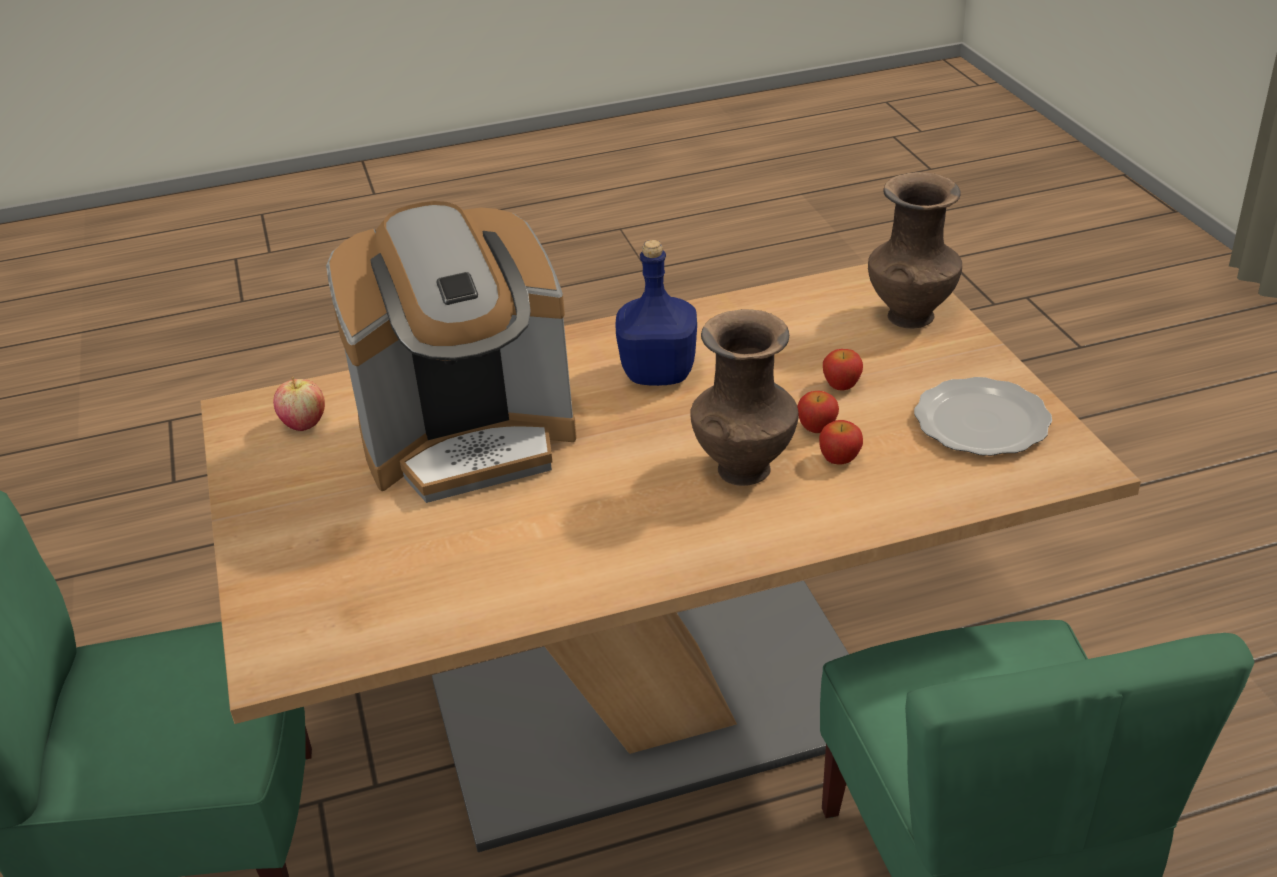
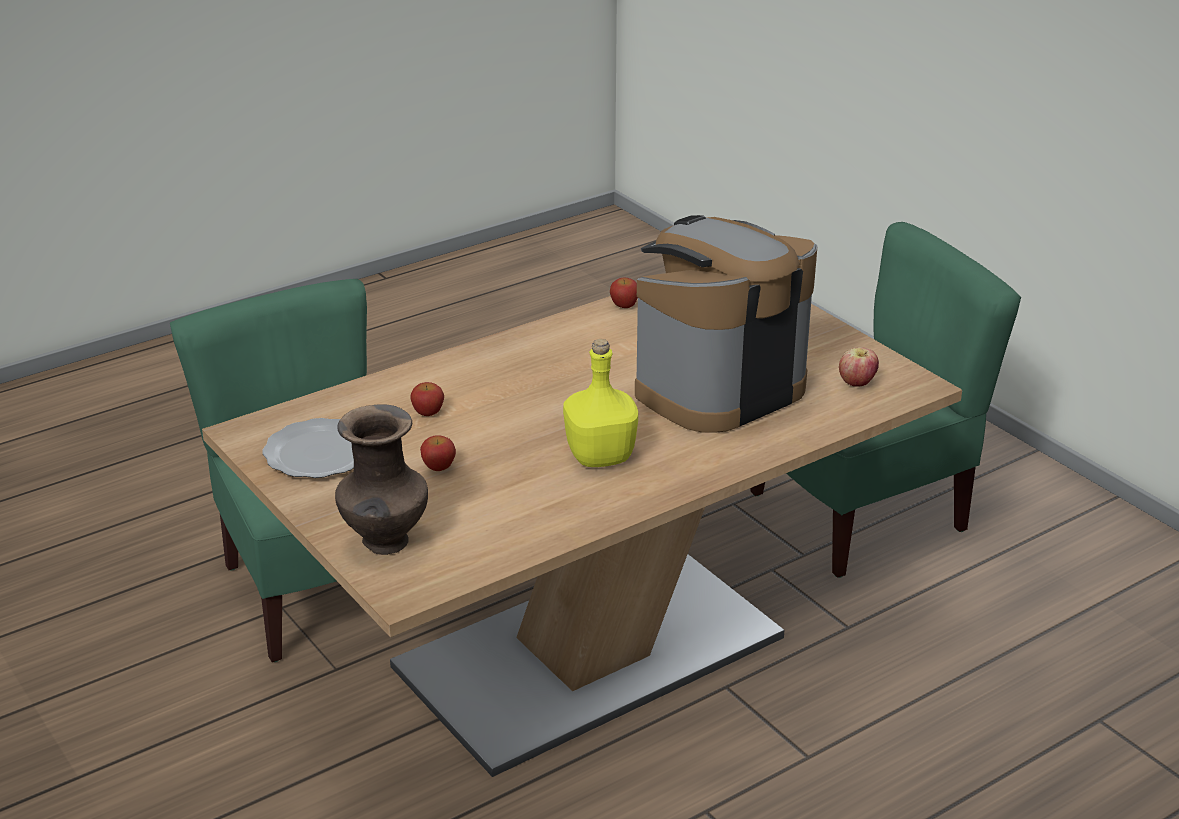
camera: 160 degrees right, 5 degrees down
(657, 374) = (601, 456): blue bottle -> yellow bottle
(745, 468) = (497, 398): brown vase -> none
(817, 428) = (451, 431): apple -> apple (624, 305)

